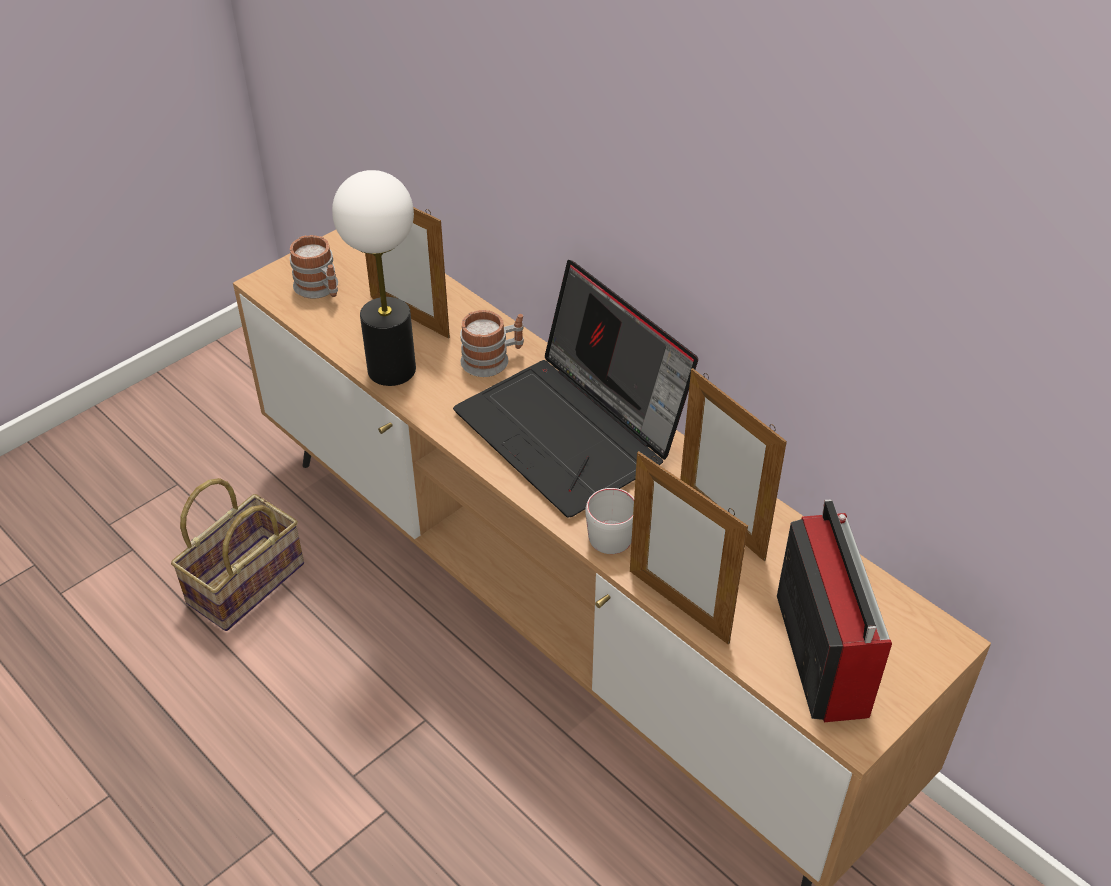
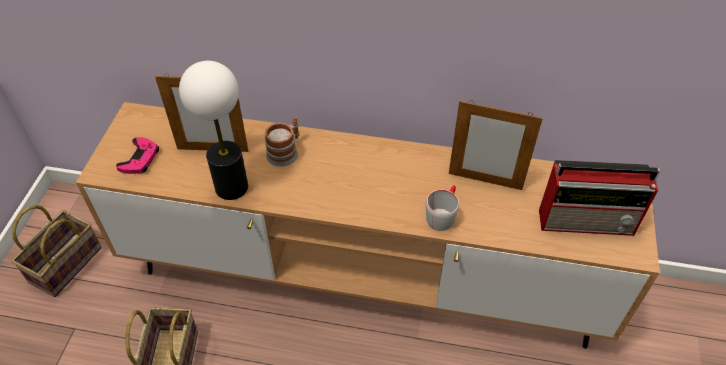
camera: 35 degrees left, 5 degrees up
(225, 405) = (66, 263): none -> basket
(320, 289) = (140, 159): mug -> pink game controller
(573, 432) = (367, 171): laptop -> none
(678, 606) = (505, 237): picture frame -> none
(822, 650) = (588, 221): radio -> radio turned 135 degrees clockwise

